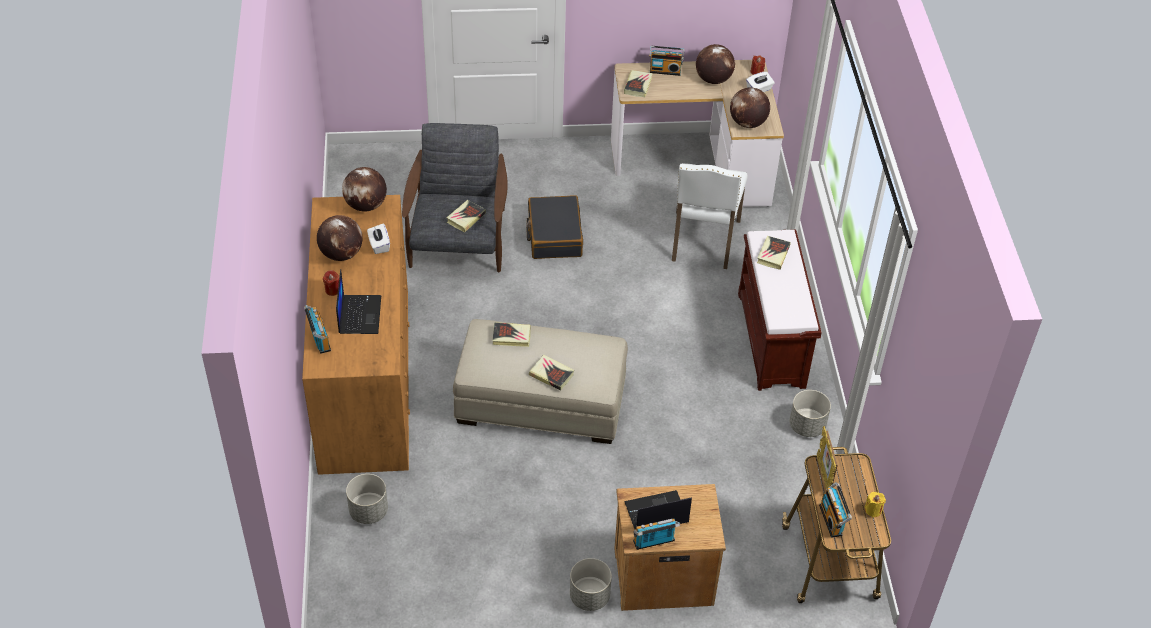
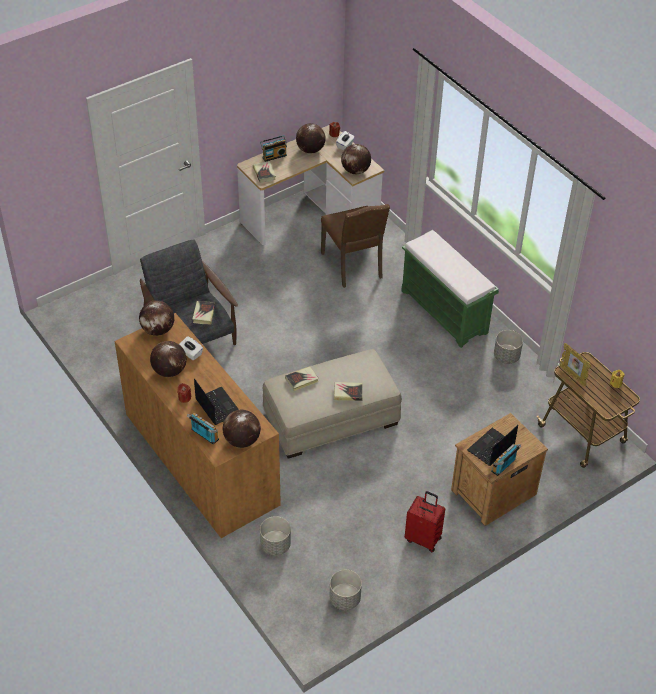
camera: 30 degrees left, 0 degrees up
(353, 363) = (242, 440): none -> globe
(537, 588) = (423, 538): none -> red suitcase
(554, 235) = (253, 303): black suitcase -> none
(590, 597) = (459, 527): grey planter -> grey planter (345, 599)
(703, 241) = (353, 266): white chair -> brown chair
(772, 340) = (445, 312): brown bench -> green bench
(773, 254) = (433, 251): book -> none
(832, 520) = (598, 400): radio -> none

